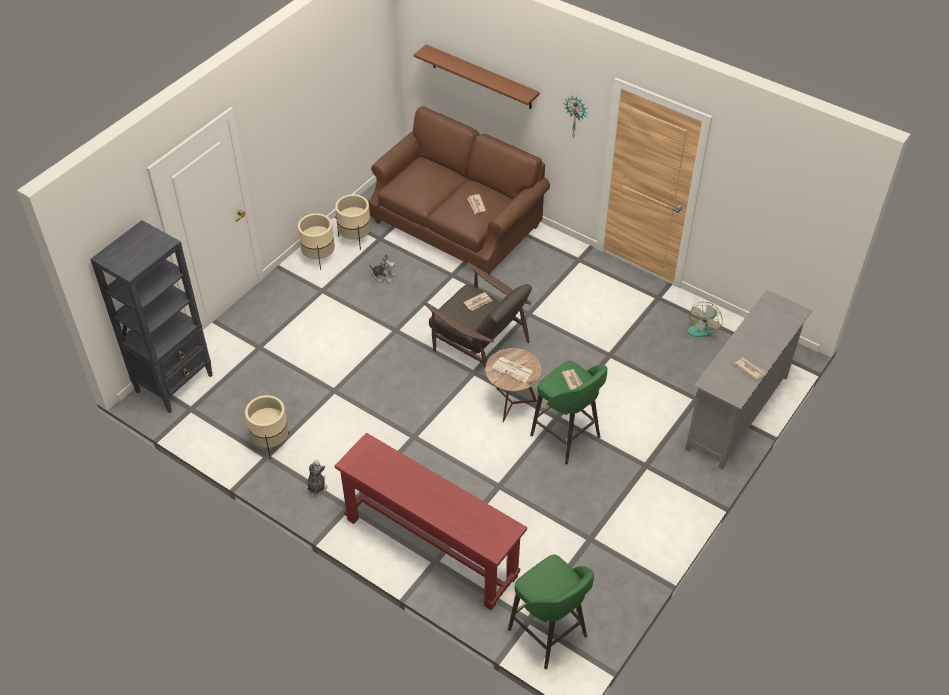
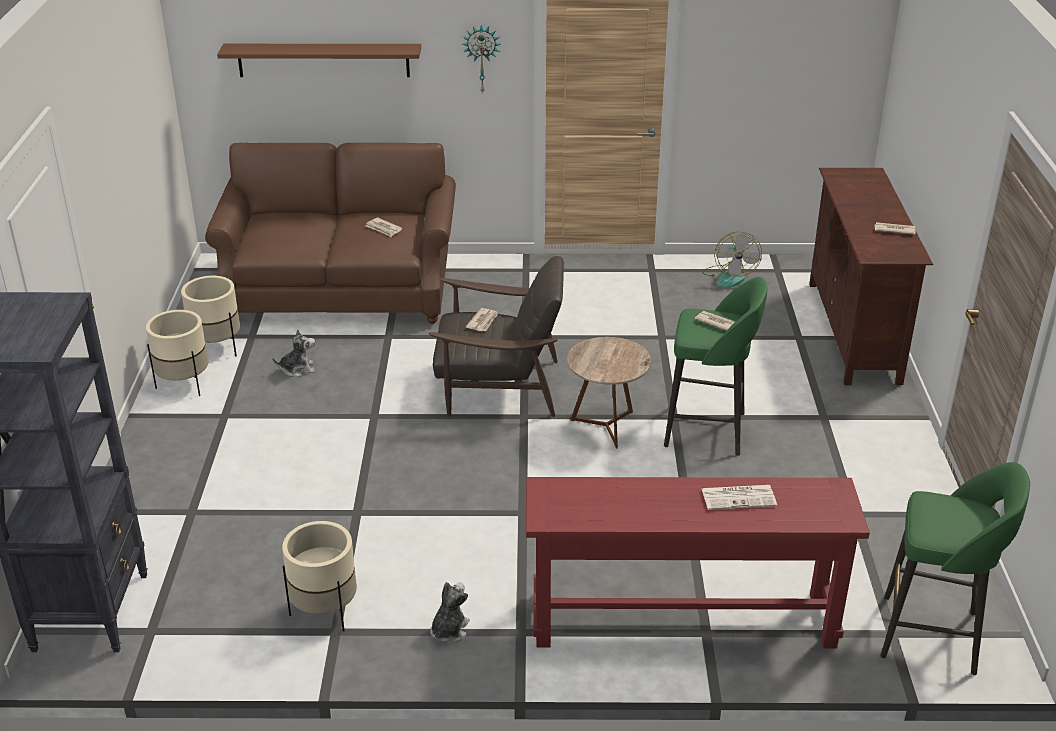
camera: 35 degrees left, 15 degrees down
(316, 486) = (449, 630): plush toy -> plush toy turned 60 degrees clockwise
(513, 370) = (610, 359): newspaper -> newspaper (739, 497)
(737, 413) = (854, 332): grey tv stand -> brown tv stand

